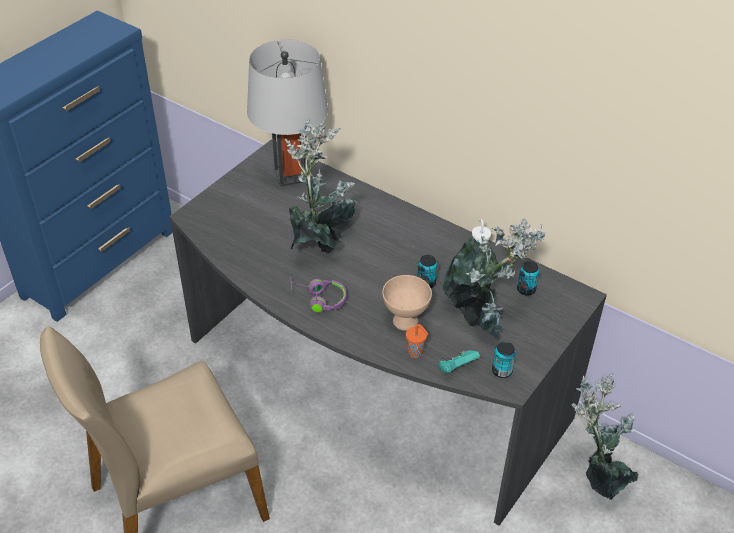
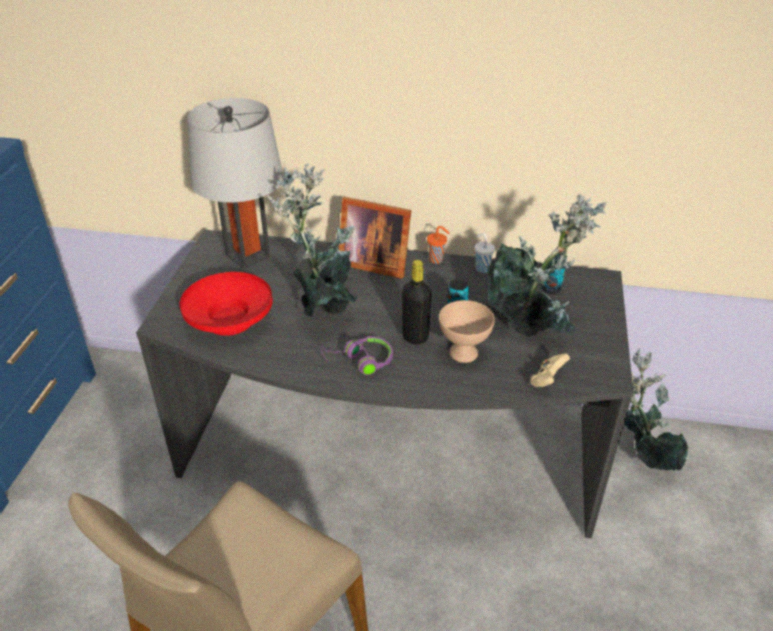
camera: 25 degrees left, 5 degrees down
(242, 229) = (229, 320): none -> red bowl
(376, 293) = (415, 337): none -> black bottle
(388, 214) = (373, 262): none -> picture frame
(416, 353) = (497, 379): orange cup -> orange cup (436, 260)
(456, 369) = (546, 380): turquoise game controller -> beige game controller
(502, 371) = (589, 367): can -> none

